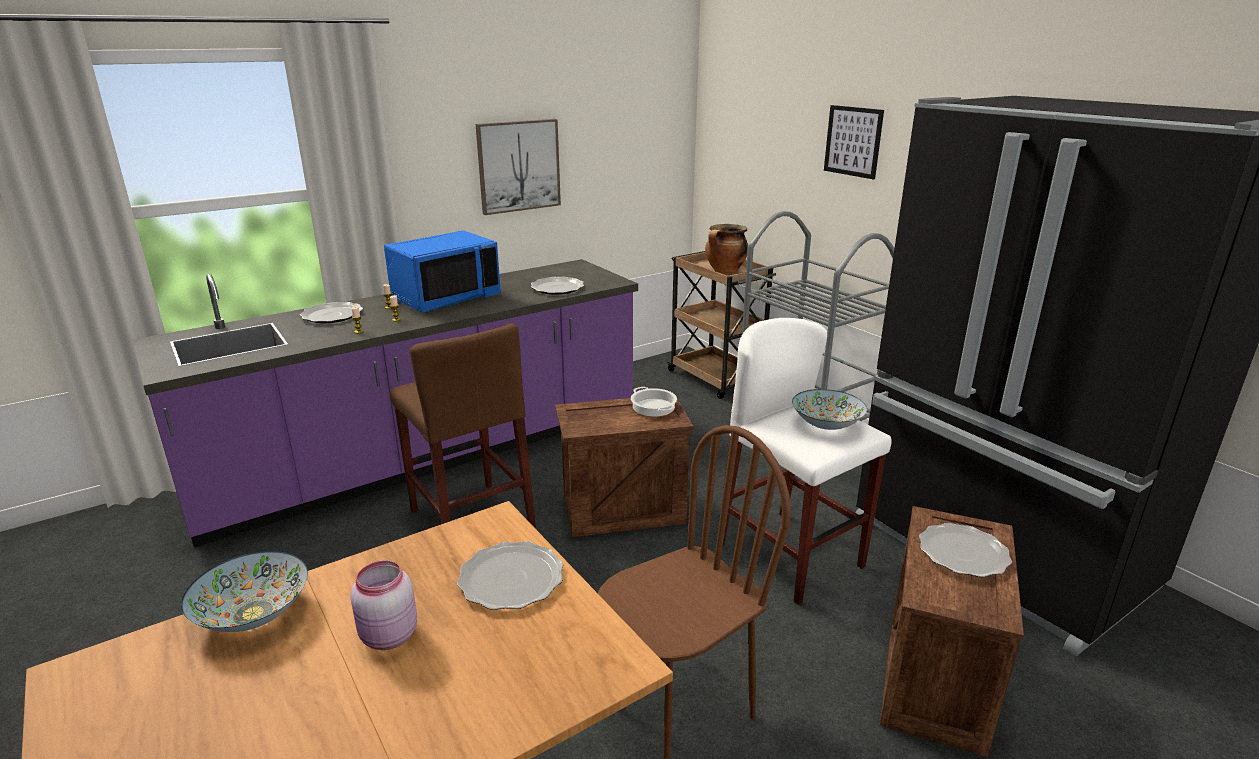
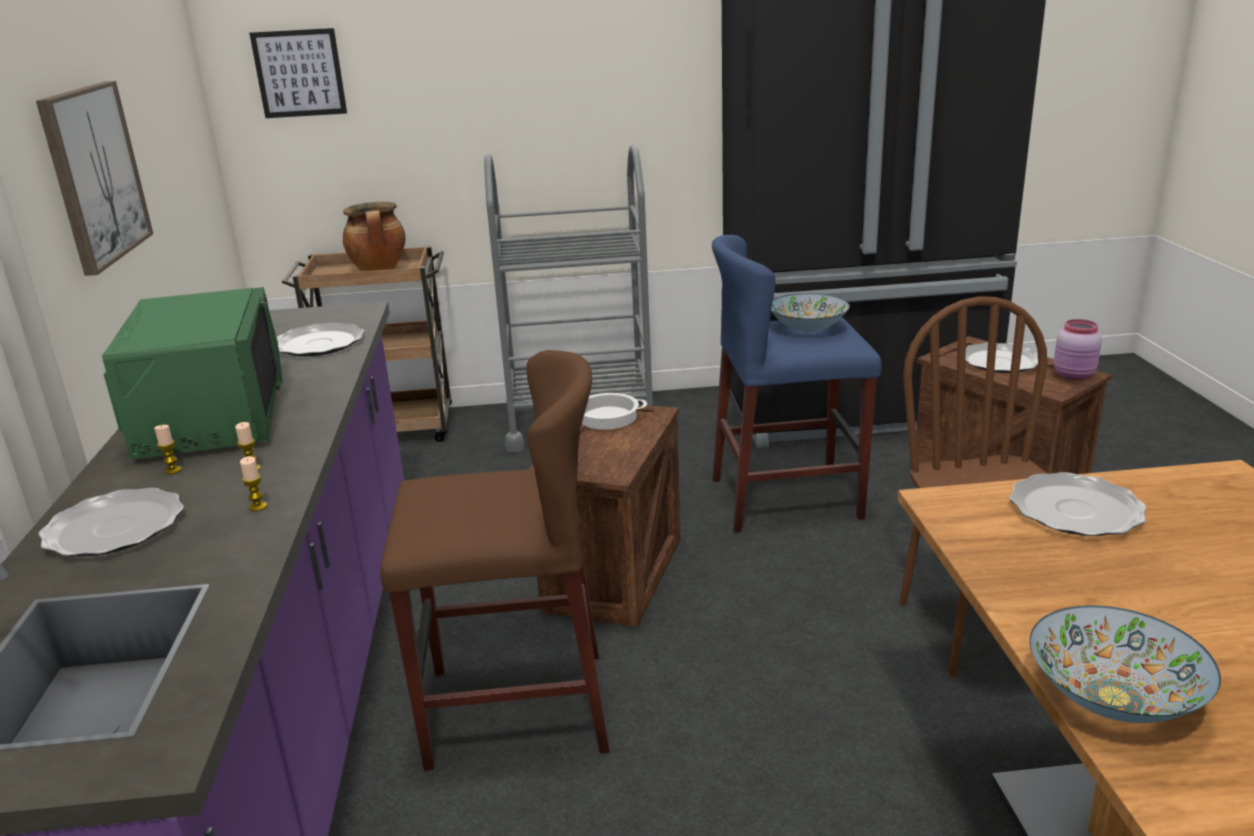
camera: 60 degrees left, 0 degrees up
(388, 637) = (1177, 596): pink jar -> pink jar (1074, 375)
(445, 297) = (209, 420): blue microwave -> green microwave
(790, 555) = (786, 498): white stool -> blue stool
(853, 141) = (520, 53): picture -> picture (299, 73)

